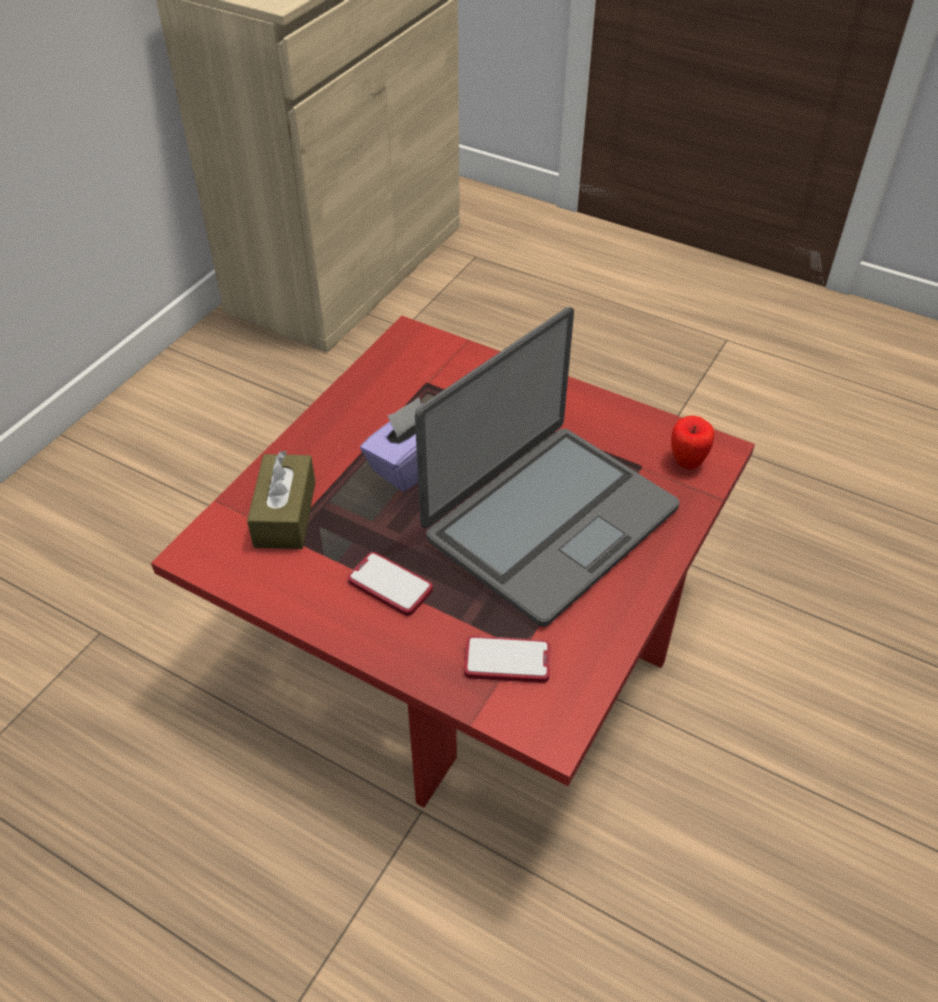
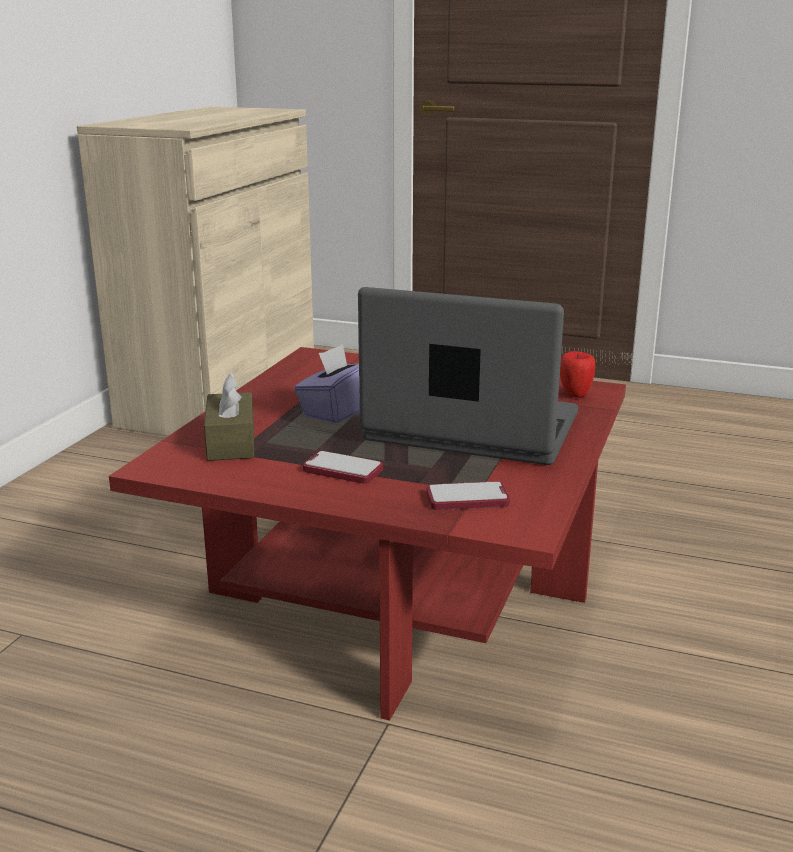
camera: 10 degrees left, 25 degrees down
(548, 521) = (471, 429): laptop -> laptop turned 105 degrees counterclockwise

